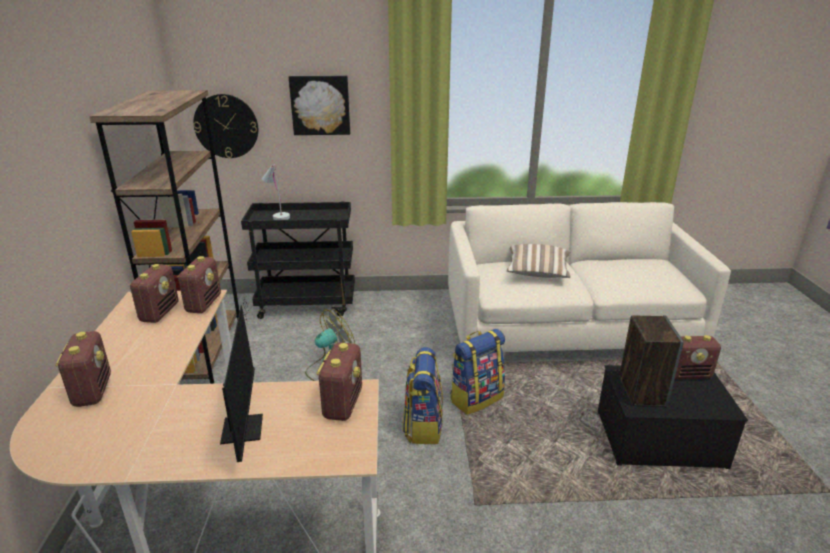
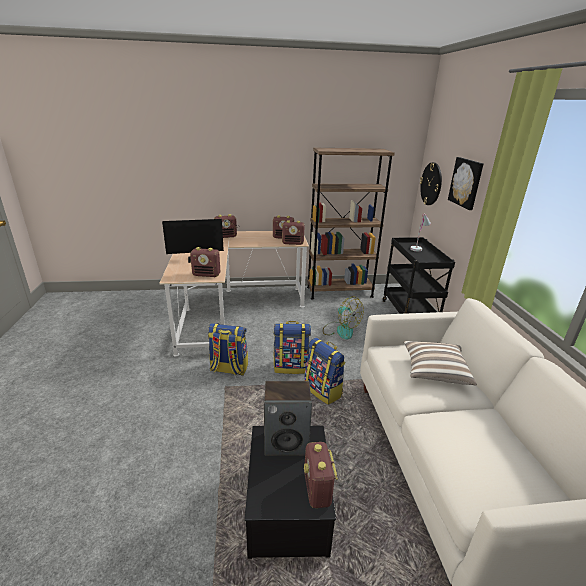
camera: 85 degrees right, 0 degrees up
(427, 503) = (228, 369): none -> backpack

